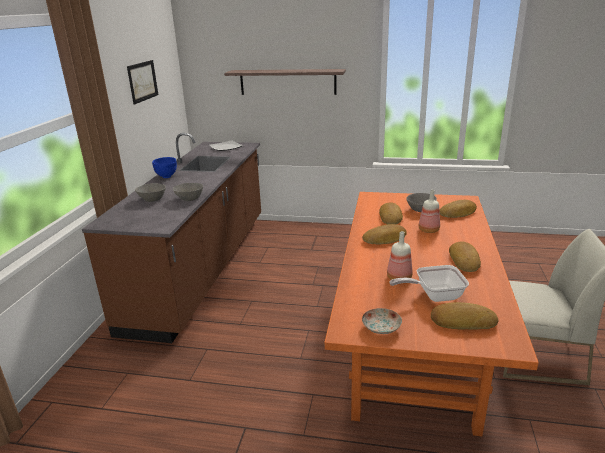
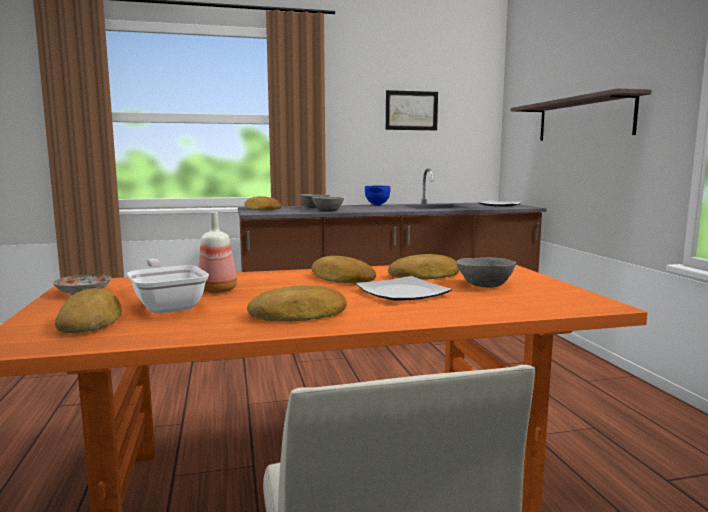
camera: 65 degrees right, 15 degrees down
(428, 230) = (403, 292): bottle -> plate
(458, 213) = (514, 303): bread -> bread (262, 209)

